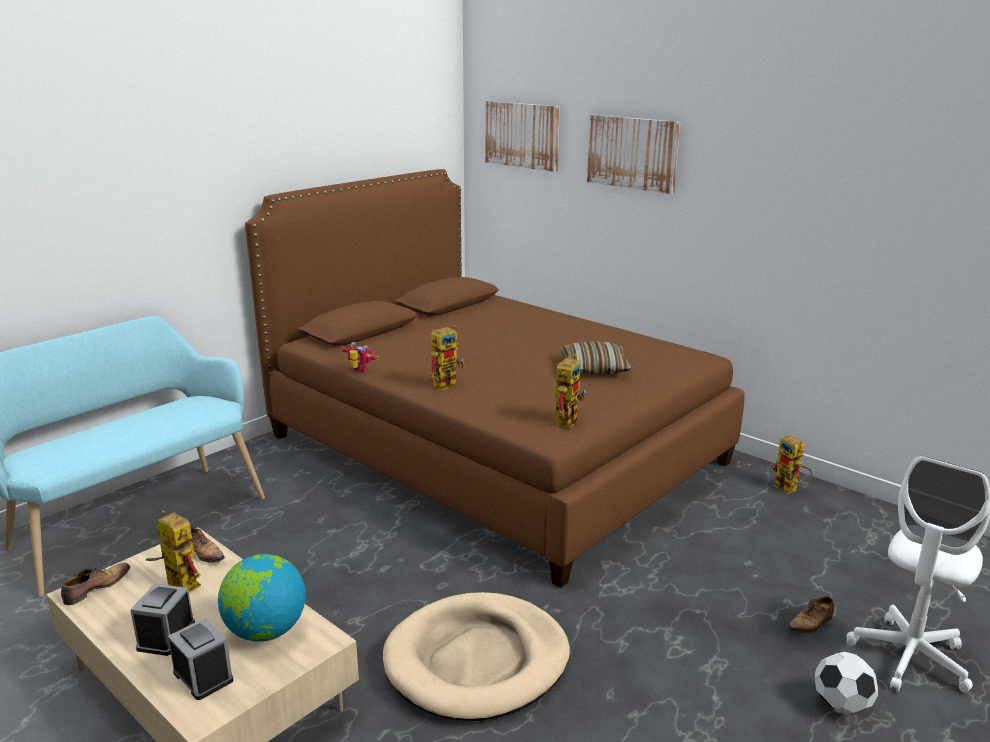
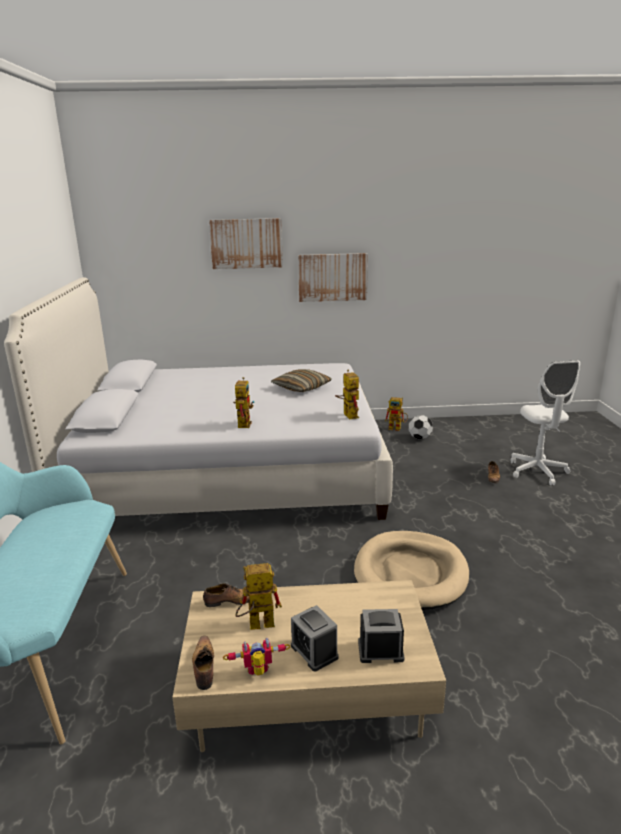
camera: 45 degrees left, 0 degrees up
(266, 631) = (361, 608): globe -> none
(358, 370) = (167, 438): toy robot -> toy robot (258, 672)
(493, 449) = (227, 473): brown bed -> white bed
(522, 135) = (143, 242): picture -> picture (332, 277)
(841, 705) = (549, 500): football -> football (419, 438)

